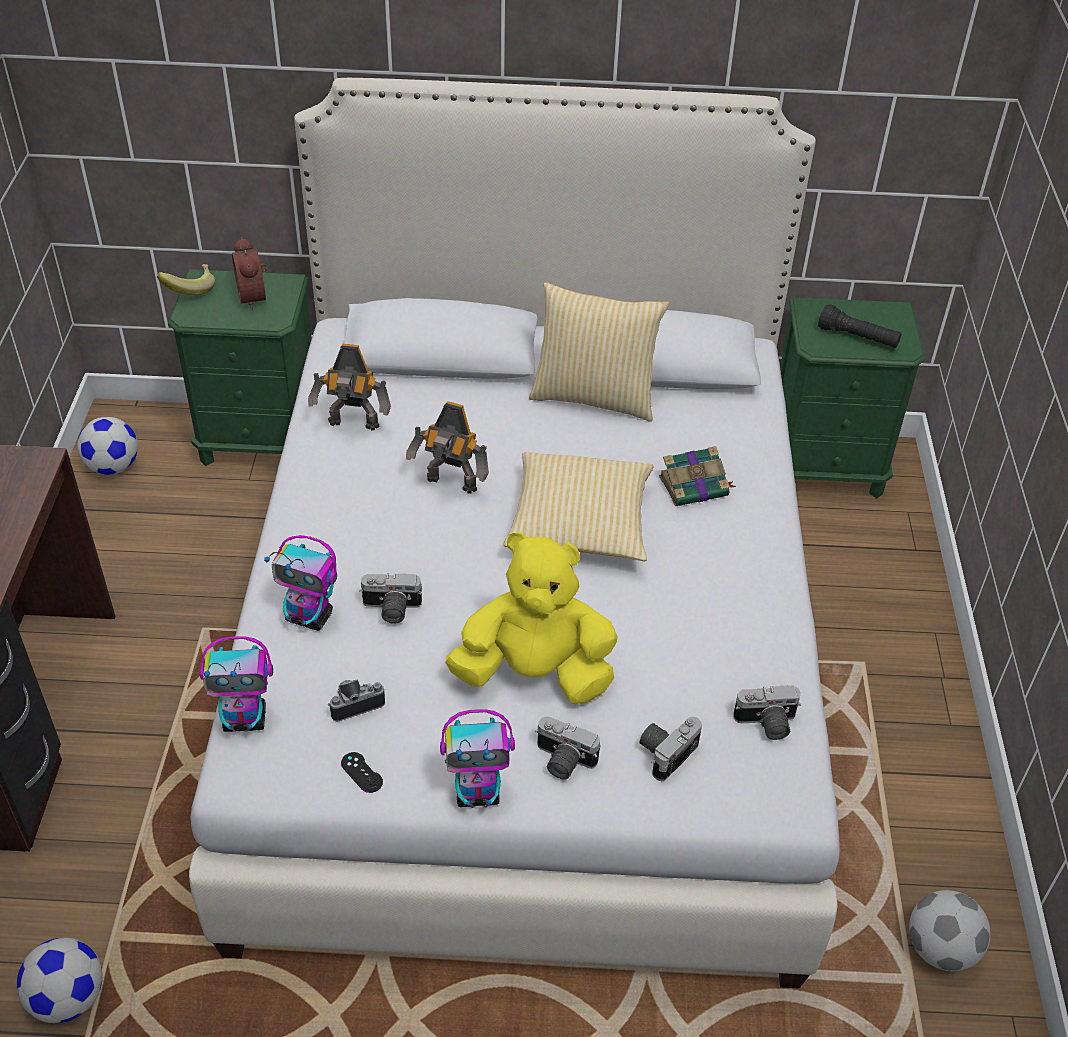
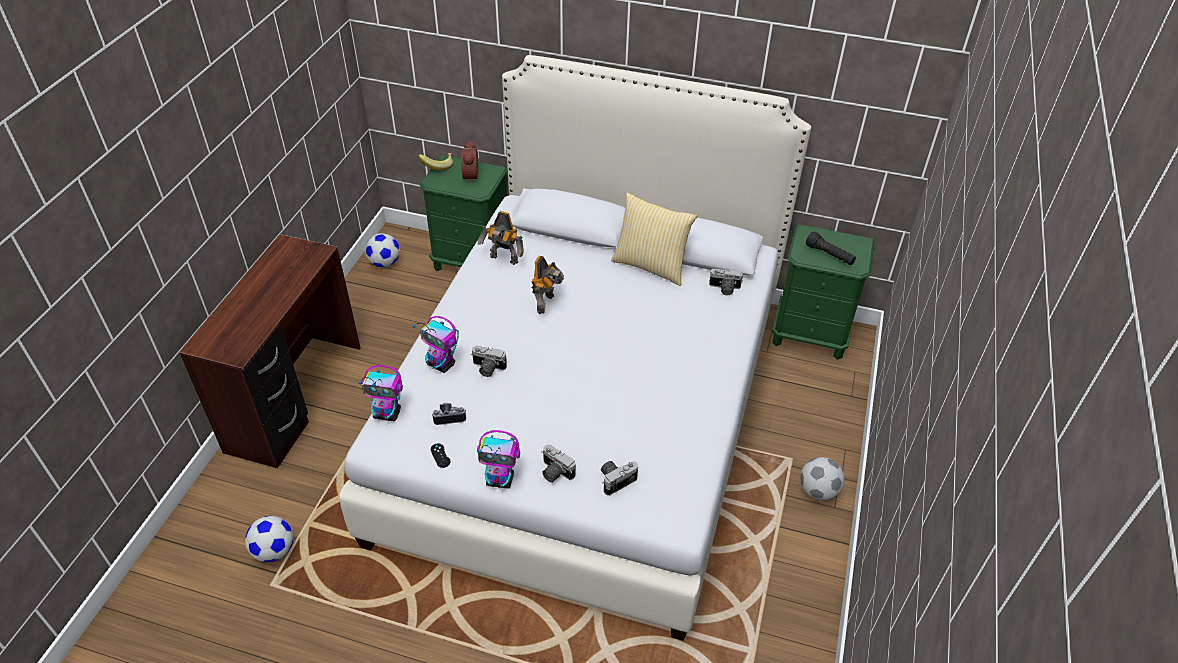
camera: 15 degrees right, 0 degrees up
(451, 485) = (547, 304): toy robot -> toy robot turned 105 degrees counterclockwise
(535, 673) = (557, 420): yellow plush toy -> none
(579, 525) = (614, 340): pillow -> none
(695, 486) = (692, 329): book -> none
(766, 724) = (682, 476): camera -> camera (724, 289)
(940, 949) = (779, 638): football -> football (818, 491)

